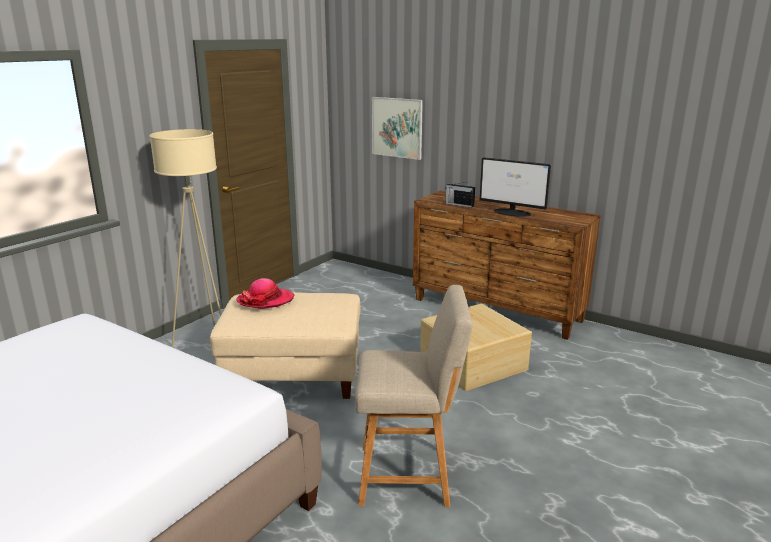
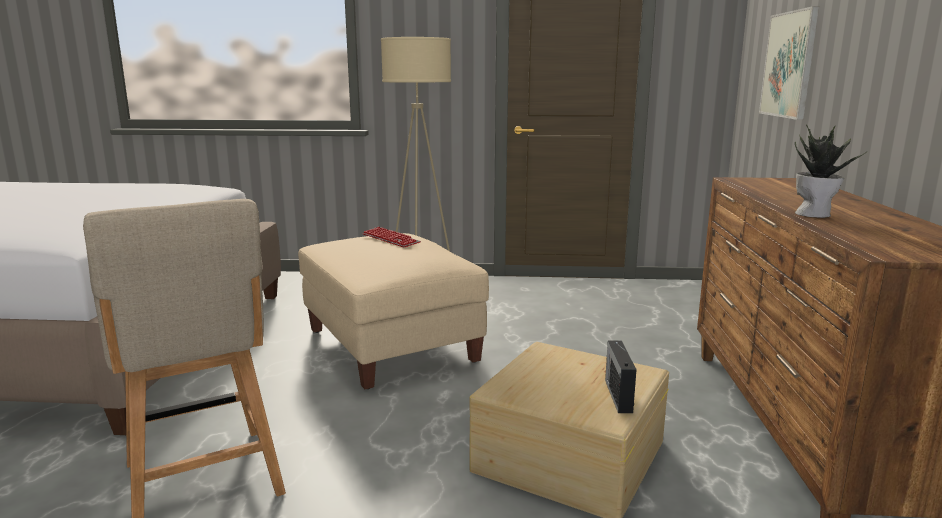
camera: 60 degrees right, 5 degrees down
(265, 300) = (390, 239): hat -> keyboard
(459, 204) = (760, 191): radio -> radio (618, 395)
(512, 212) = (814, 214): monitor -> potted plant

